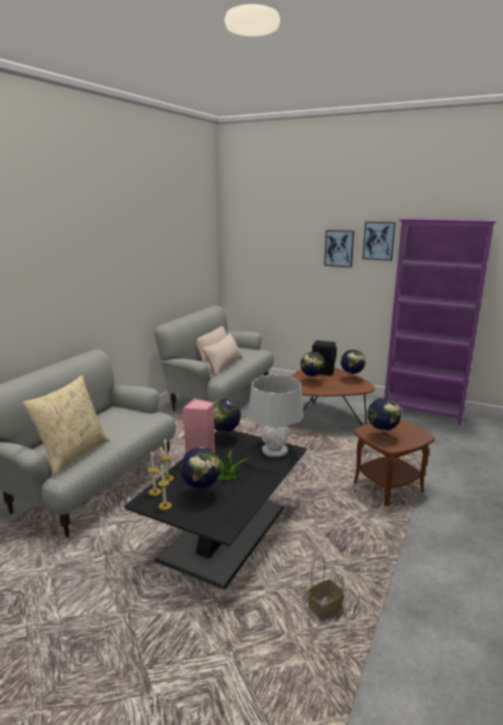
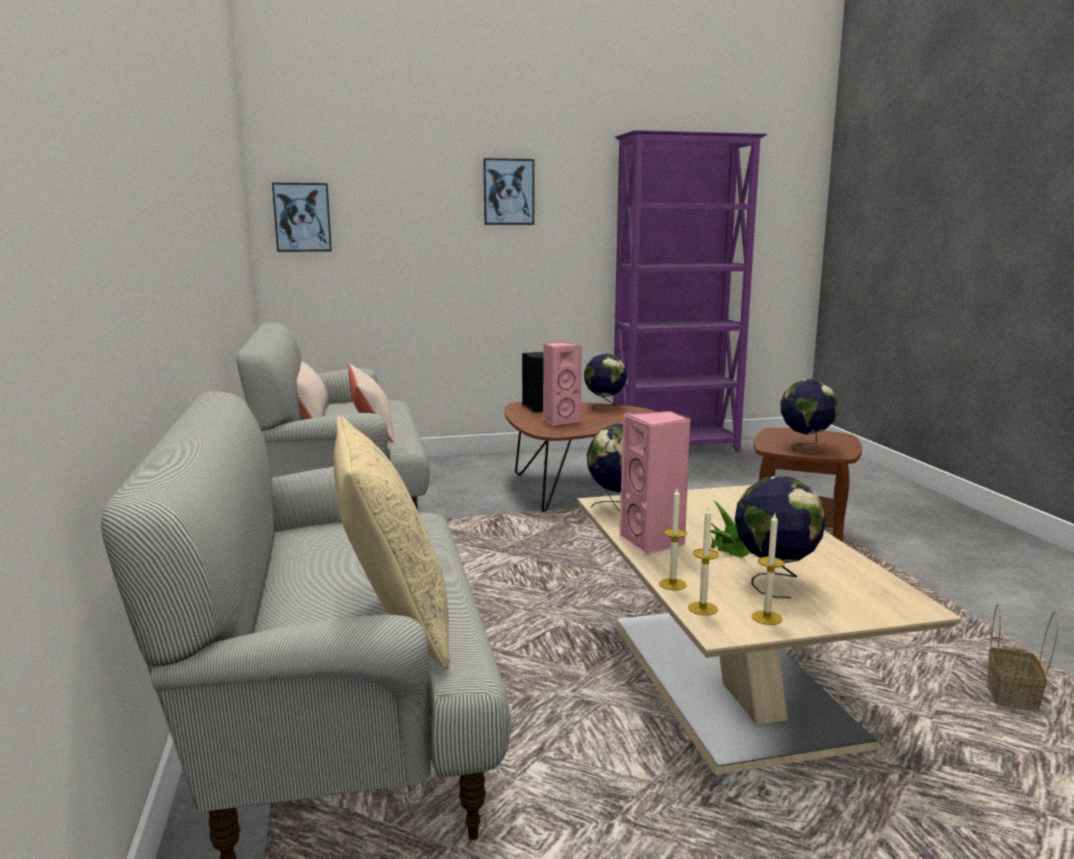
camera: 40 degrees left, 5 degrees down
(225, 530) = (724, 675): black coffee table -> beige coffee table
(274, 450) = (724, 499): grey table lamp -> none
(312, 382) = (560, 420): globe -> pink speaker
(379, 240) = (575, 176): picture -> picture (302, 217)

